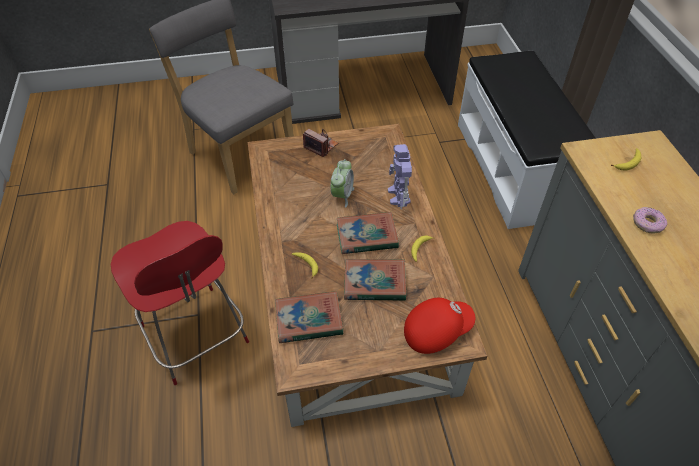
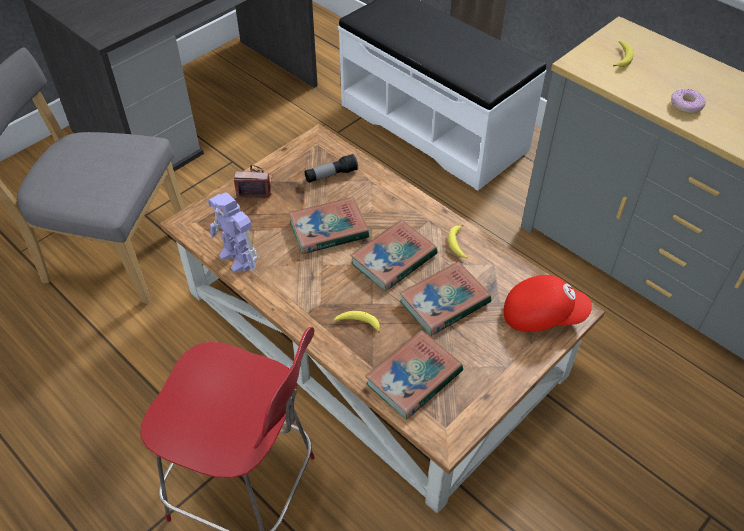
camera: 35 degrees left, 0 degrees up
(342, 195) = (328, 229): alarm clock -> book
(376, 161) = (331, 175): none -> flashlight
(399, 196) = (389, 201): toy robot -> toy robot (238, 259)
(436, 330) = (542, 314): red cap -> red cap turned 60 degrees clockwise

